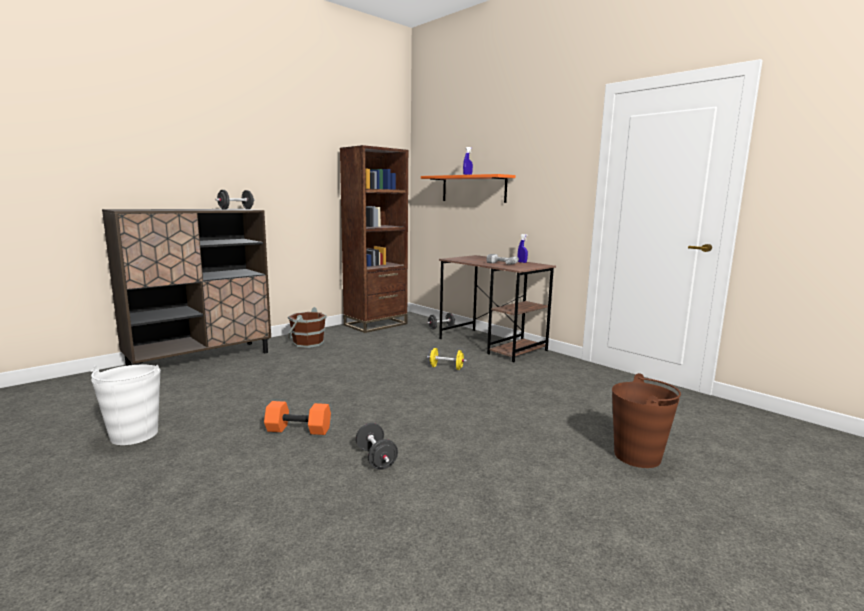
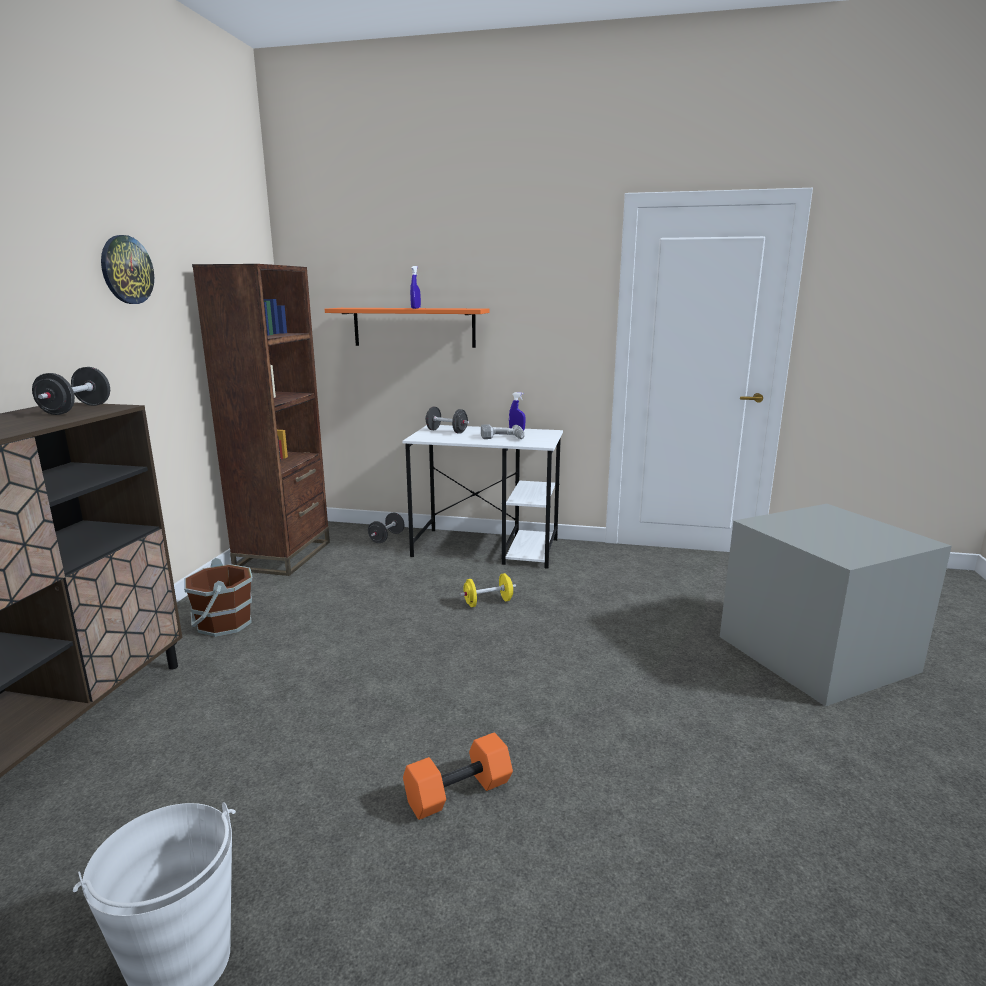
camera: 35 degrees left, 5 degrees up
(297, 149) = (126, 270): none -> wall clock
(376, 458) = (623, 786): black dumbbell -> black dumbbell (447, 431)
(492, 344) = (487, 548): brown desk -> white desk
(638, 456) = (819, 654): brown bucket -> grey storage box

